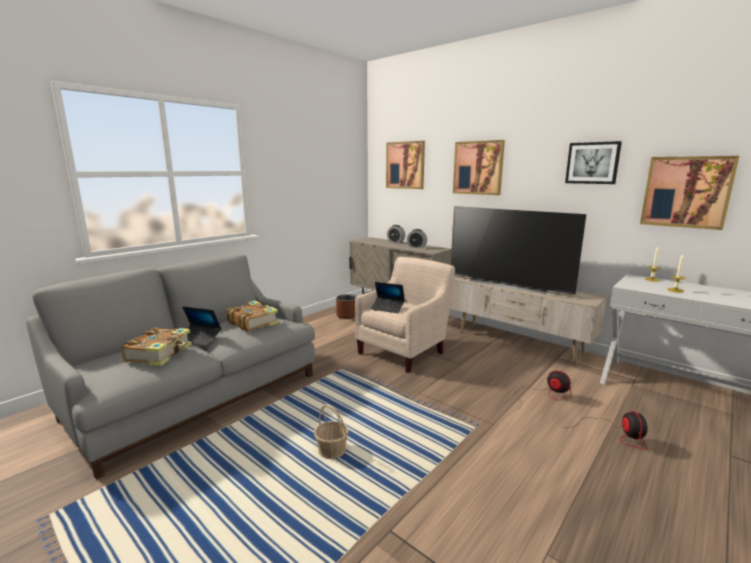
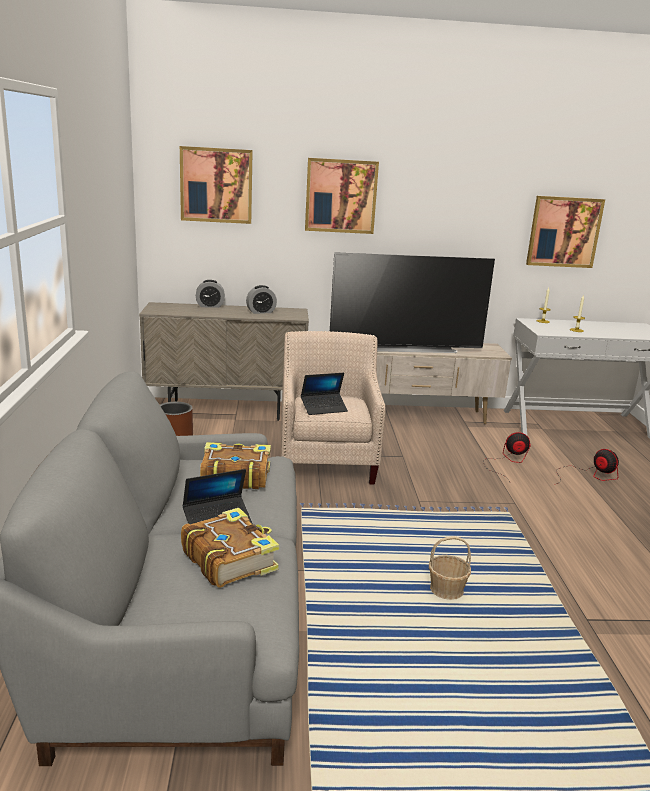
camera: 45 degrees left, 5 degrees up
(592, 163) = (481, 198): picture -> none

